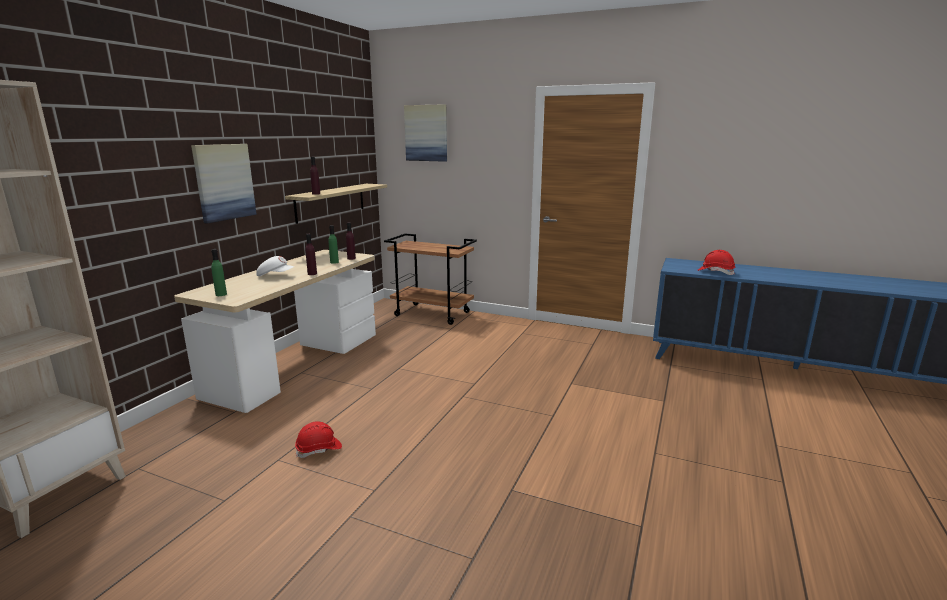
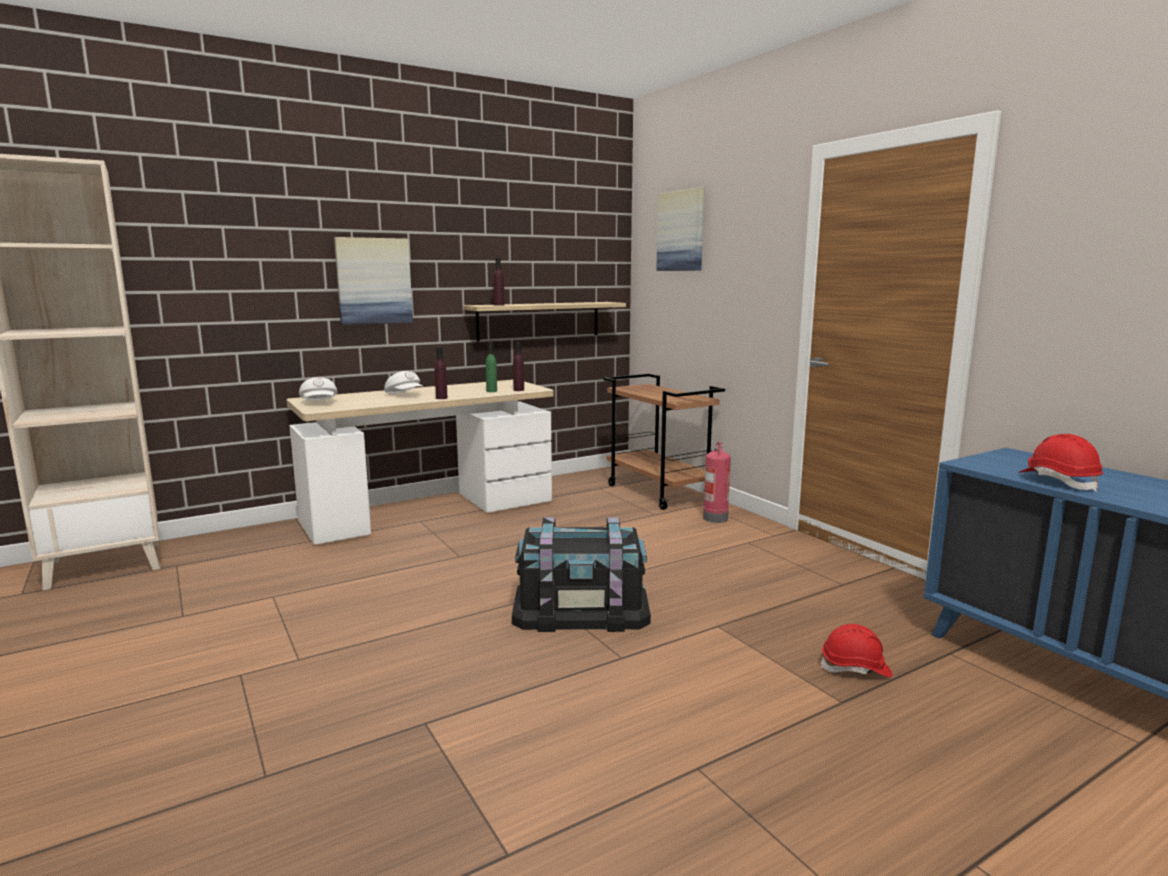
camera: 35 degrees right, 5 degrees down
(221, 294) = (320, 403): green bottle -> white cap
(319, 449) = (317, 600): red hard hat -> red hard hat (855, 669)
(486, 323) = (714, 518): none -> fire extinguisher
(494, 396) = (581, 608): none -> black storage box

